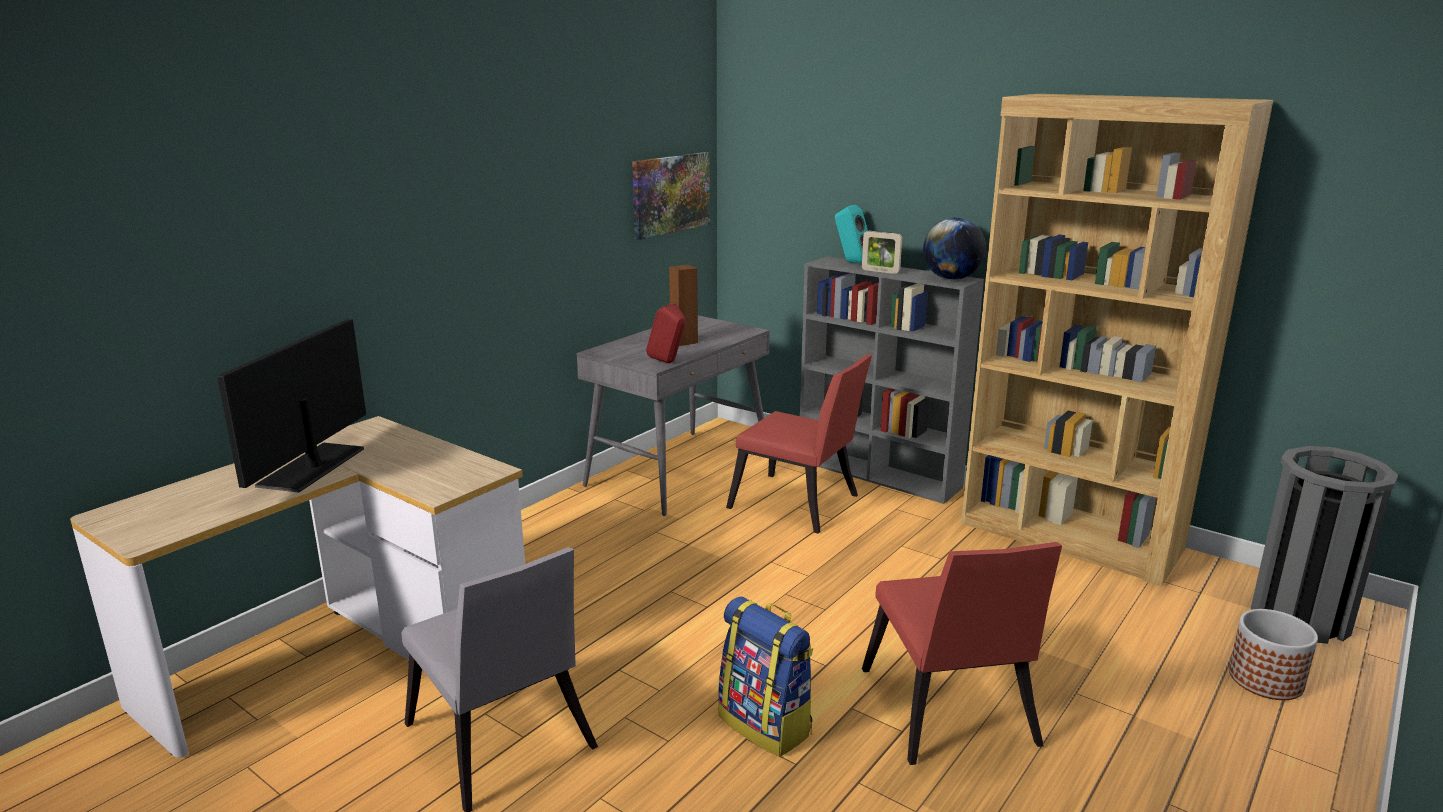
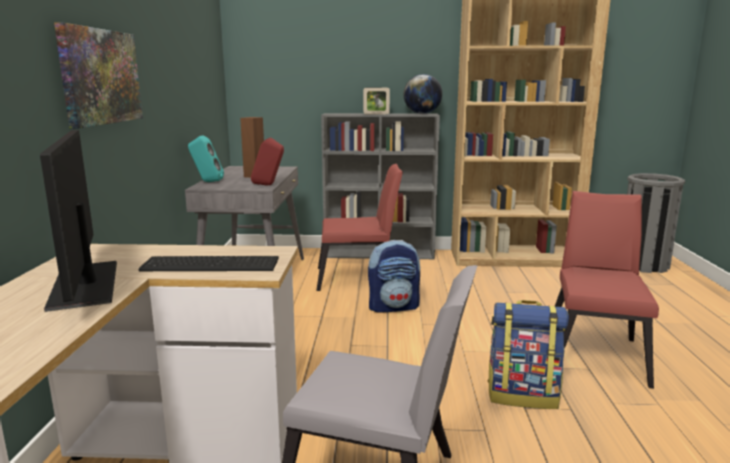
camera: 35 degrees left, 5 degrees down
(420, 470) = (210, 263): none -> keyboard
(670, 194) = (209, 72): picture -> picture (100, 77)
(785, 559) = (394, 307): none -> backpack
(851, 262) = (347, 113): turquoise speaker -> turquoise speaker (207, 182)
(949, 715) = (595, 352): red chair -> red chair turned 120 degrees counterclockwise
(1266, 680) = (673, 291): planter -> none

